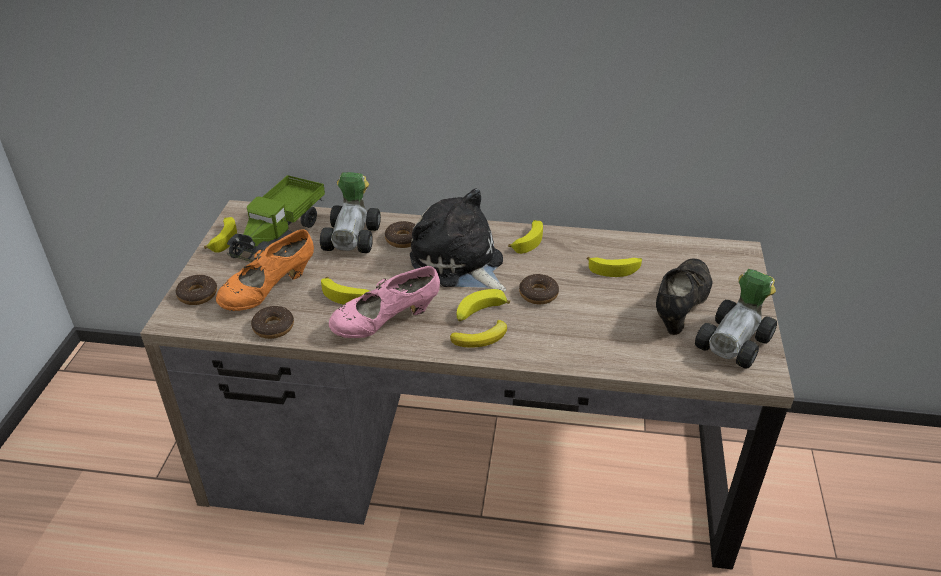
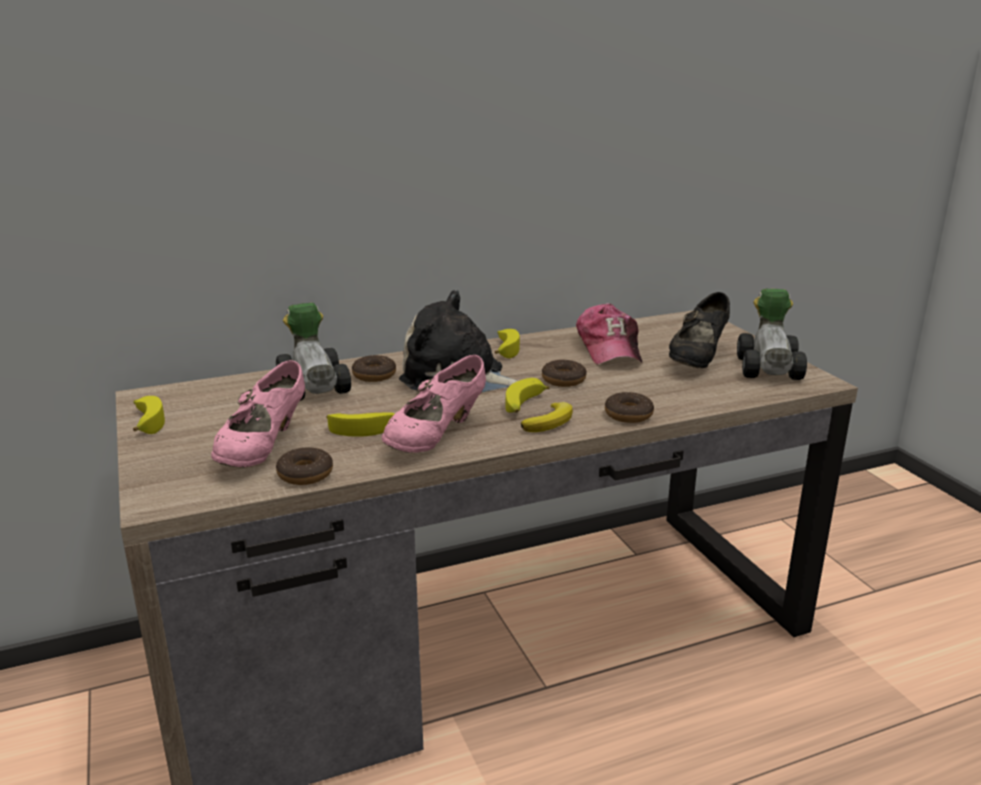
camera: 30 degrees left, 15 degrees down
(197, 295) = (167, 474): donut -> donut (628, 415)
(269, 292) = (263, 448): orange shoe -> pink shoe
(280, 235) = (221, 403): toy truck -> none
(615, 268) = (609, 349): banana -> cap
(680, 308) = (697, 359): black shoe -> black shoe turned 150 degrees counterclockwise

